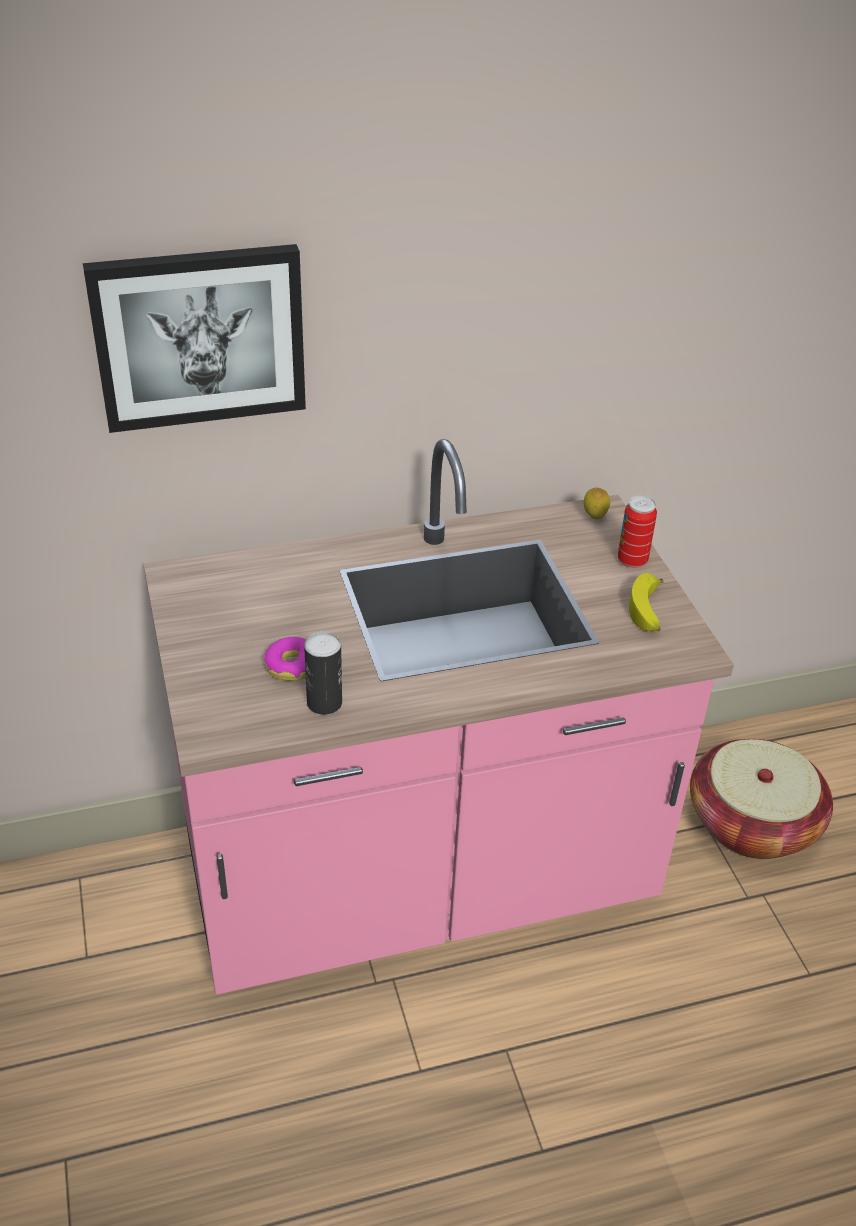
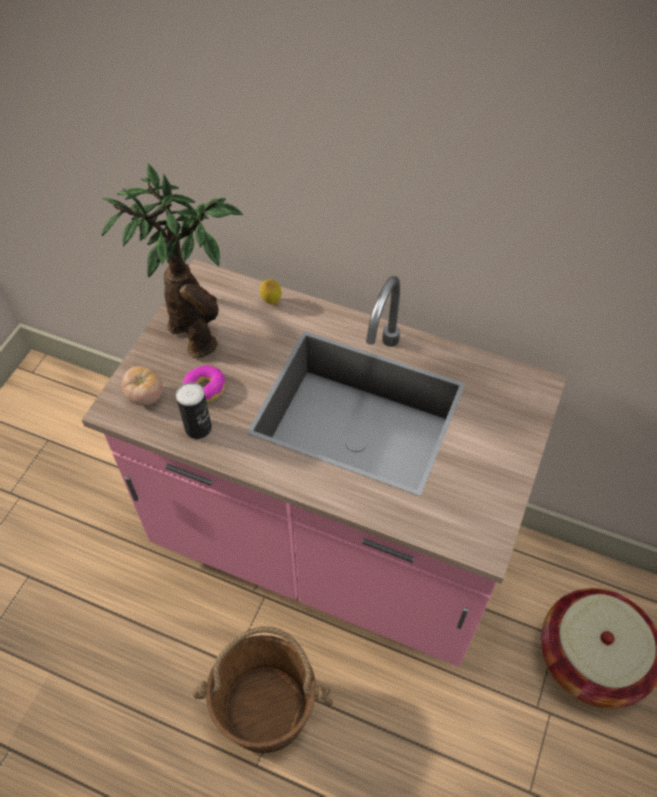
camera: 40 degrees right, 15 degrees up
(199, 336) = (234, 120): picture -> none
(217, 624) = (192, 330): none -> potted plant
(232, 706) = (145, 396): none -> tomato
(498, 1086) = (266, 707): none -> brown bucket
(594, 518) = (525, 387): lemon -> lemon (271, 302)
(632, 561) = (516, 441): can -> none
(648, 612) = (483, 493): banana -> none

